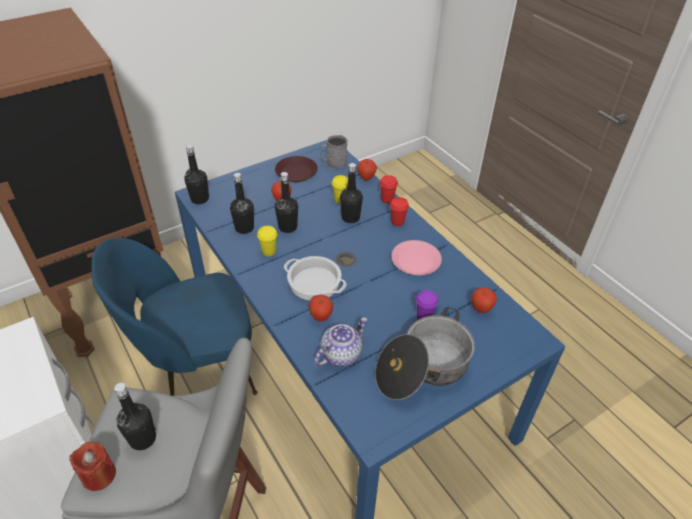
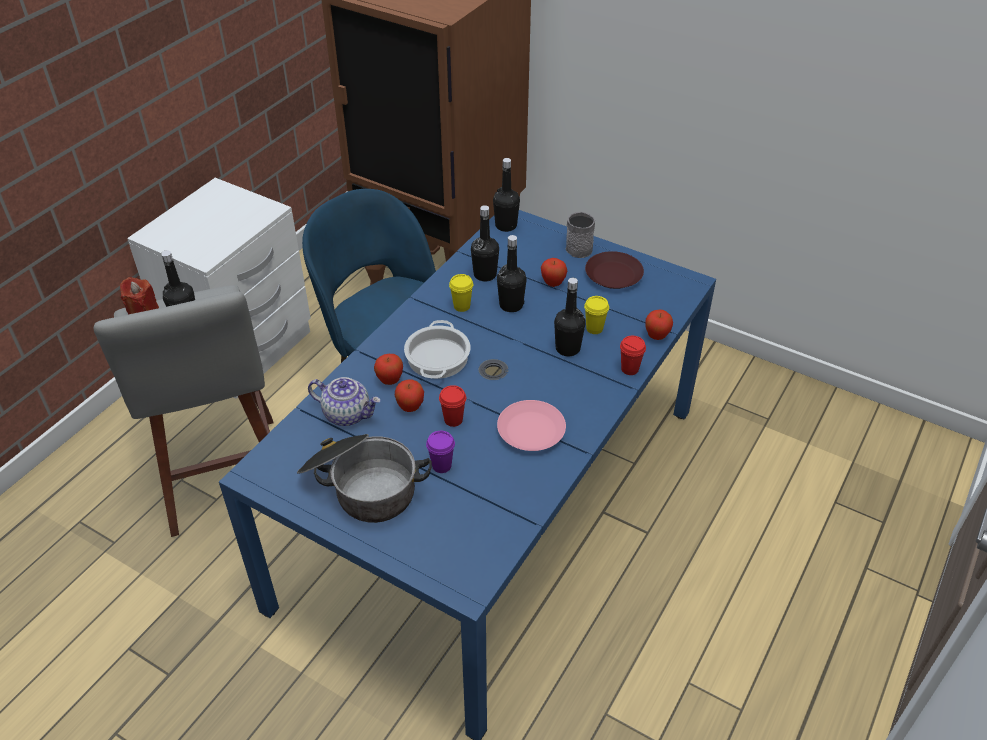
camera: 65 degrees right, 0 degrees up
(333, 163) = (661, 298): grey mug -> grey mug (576, 247)
(397, 222) = (593, 392): red cup -> red cup (453, 420)
(481, 309) = (487, 516): apple -> apple (410, 407)

